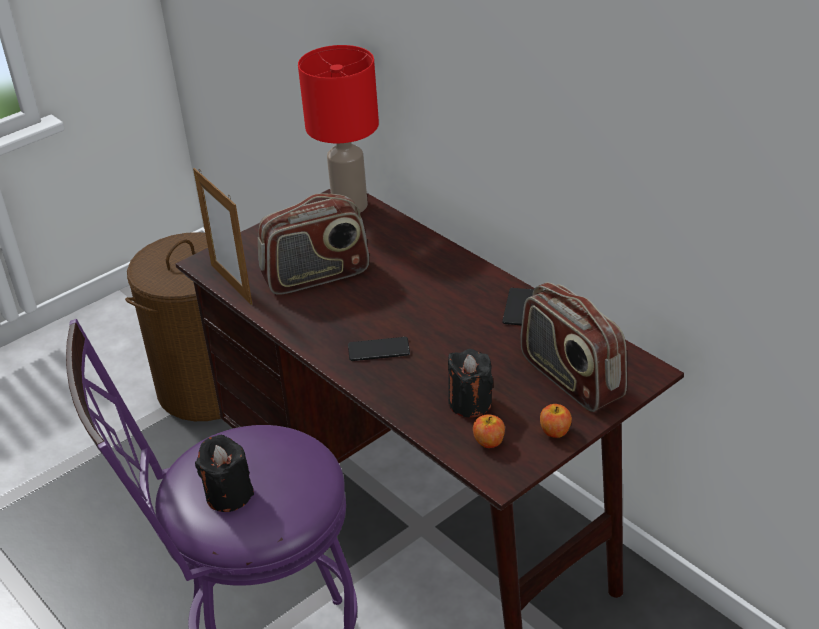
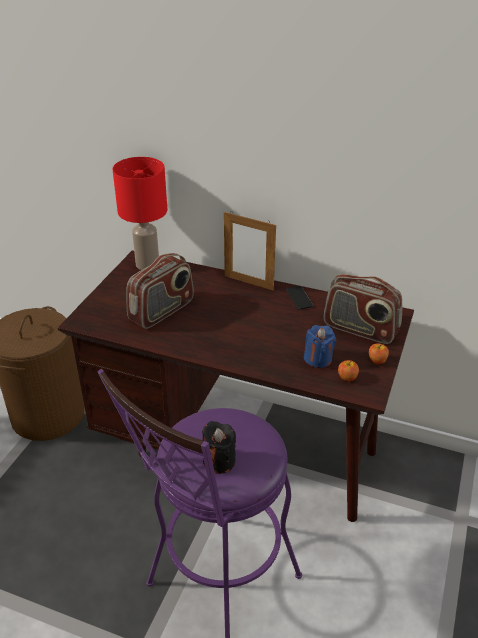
camera: 30 degrees left, 0 degrees up
(231, 284) = (109, 330): picture frame -> picture frame (248, 282)
(378, 350) = (239, 344): phone -> none
(470, 403) = (318, 359): black candle -> blue candle

